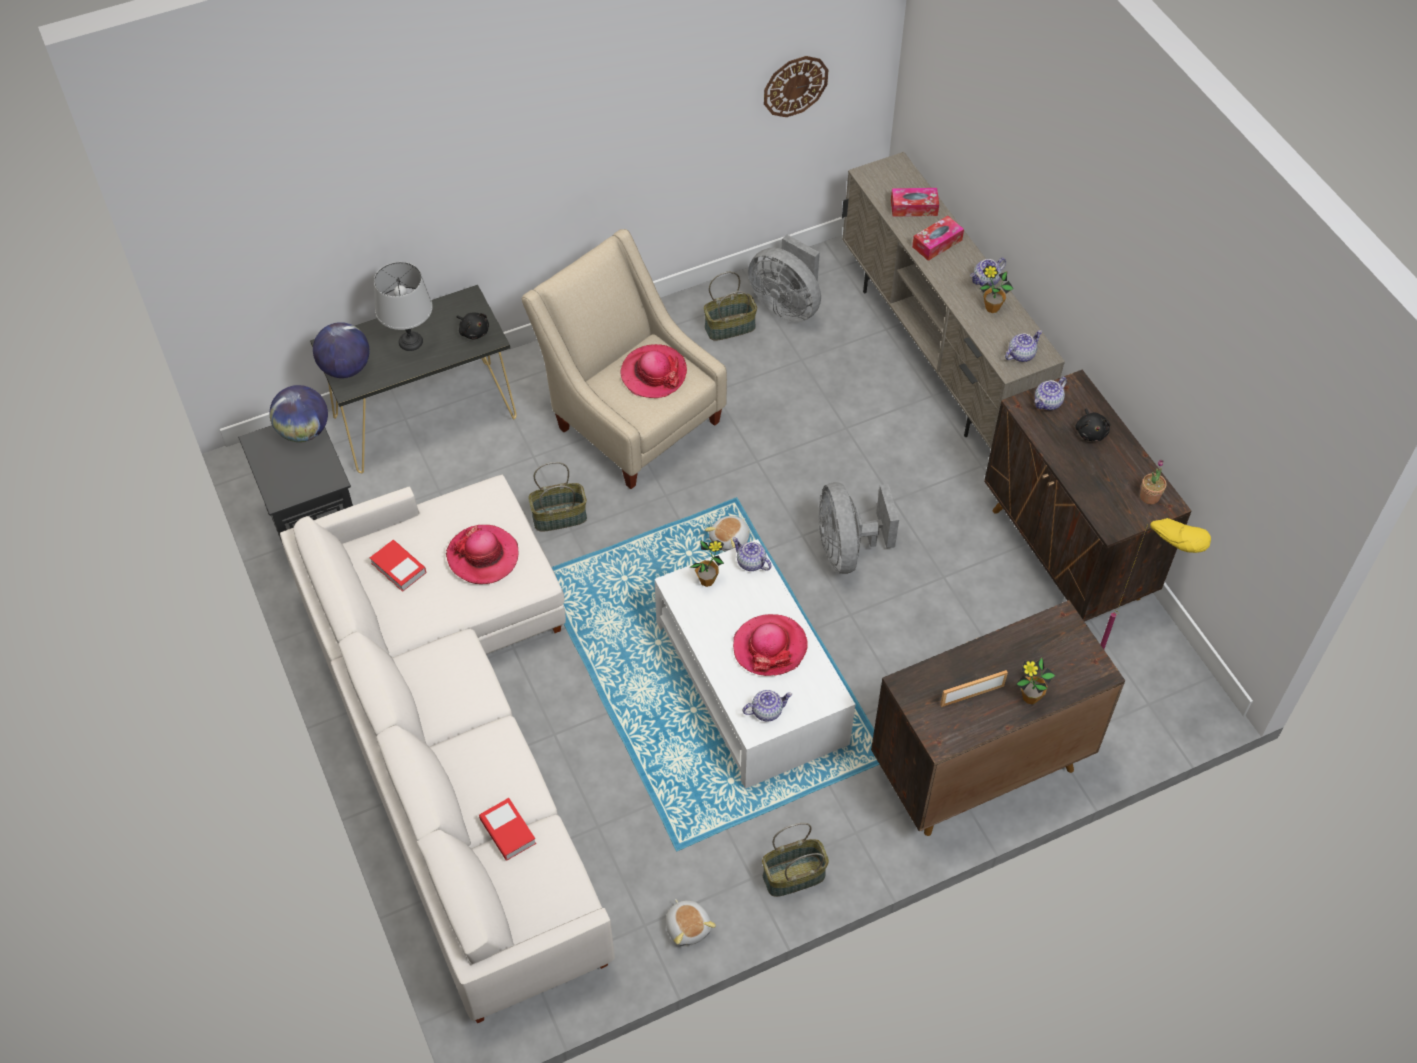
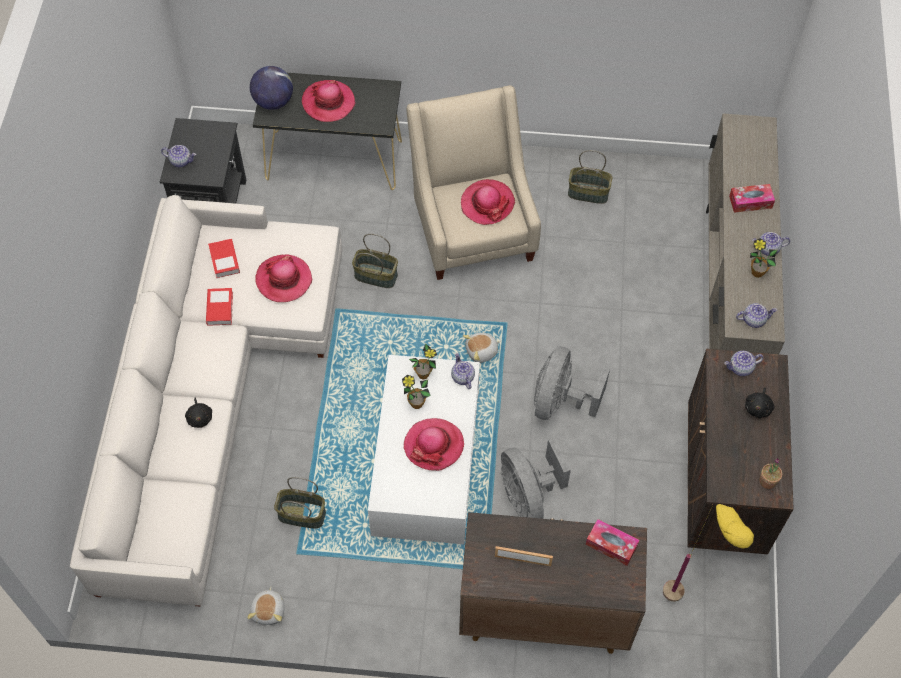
camera: 30 degrees right, 5 degrees up
(304, 431) = (218, 134): globe -> none
(411, 342) = (328, 102): grey table lamp -> hat
(473, 331) = (375, 114): black plush toy -> black plush toy (200, 417)
(508, 831) = (173, 480): book -> book (220, 308)
(767, 711) = (400, 490): teapot -> teapot (181, 161)
(787, 305) = (641, 195): grey fan -> grey fan (528, 495)
(793, 877) = (361, 616): basket -> basket (301, 515)
(795, 86) = (697, 30): wall clock -> none
(914, 207) = (752, 165): tissue box -> tissue box (611, 545)
(1030, 697) = (564, 585): potted plant -> potted plant (416, 404)

